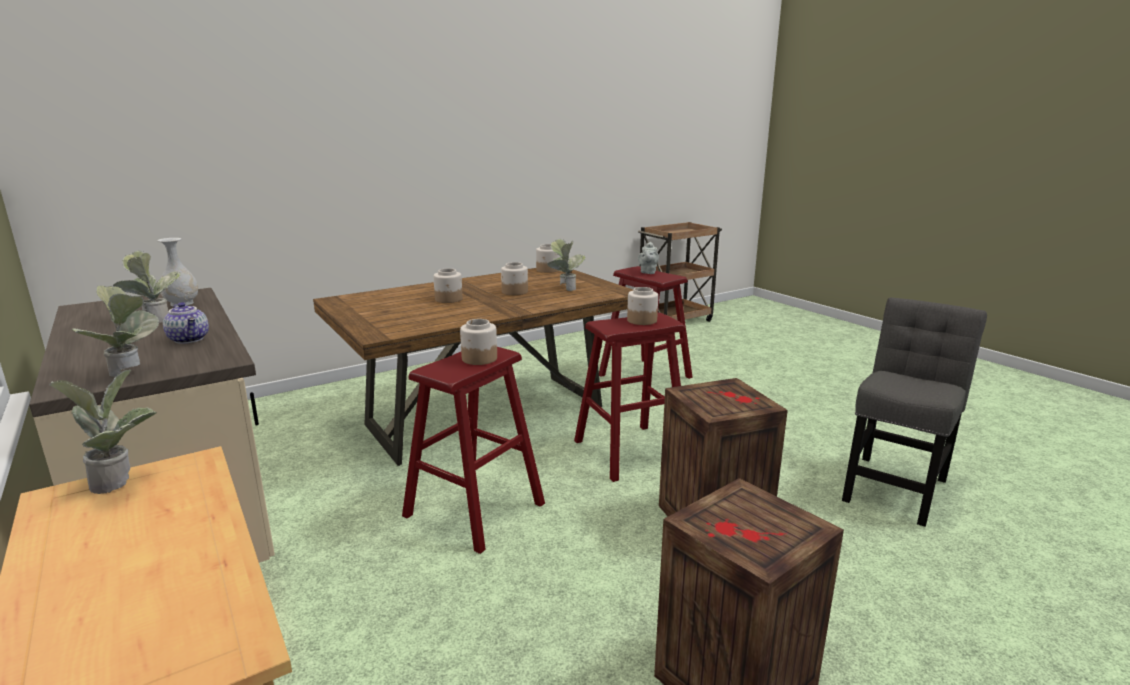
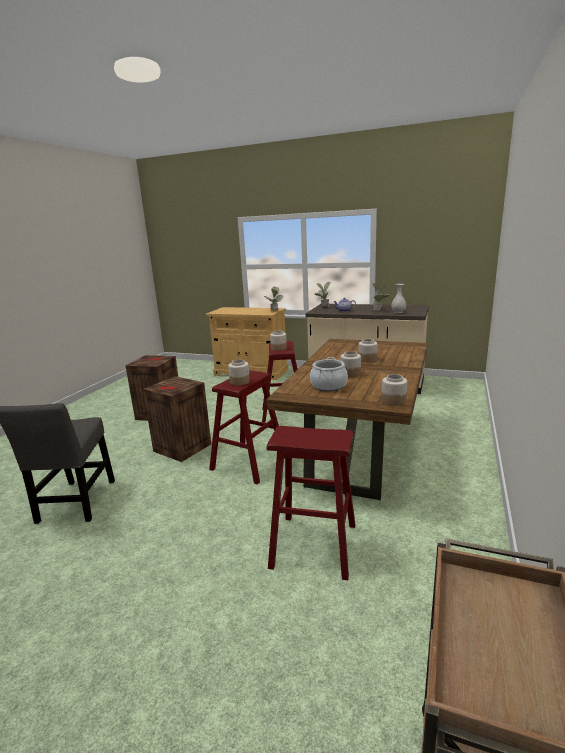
camera: 145 degrees right, 0 degrees up
(565, 288) = (328, 386): potted plant -> cooking pot
(647, 272) = (316, 439): grey teapot -> none

